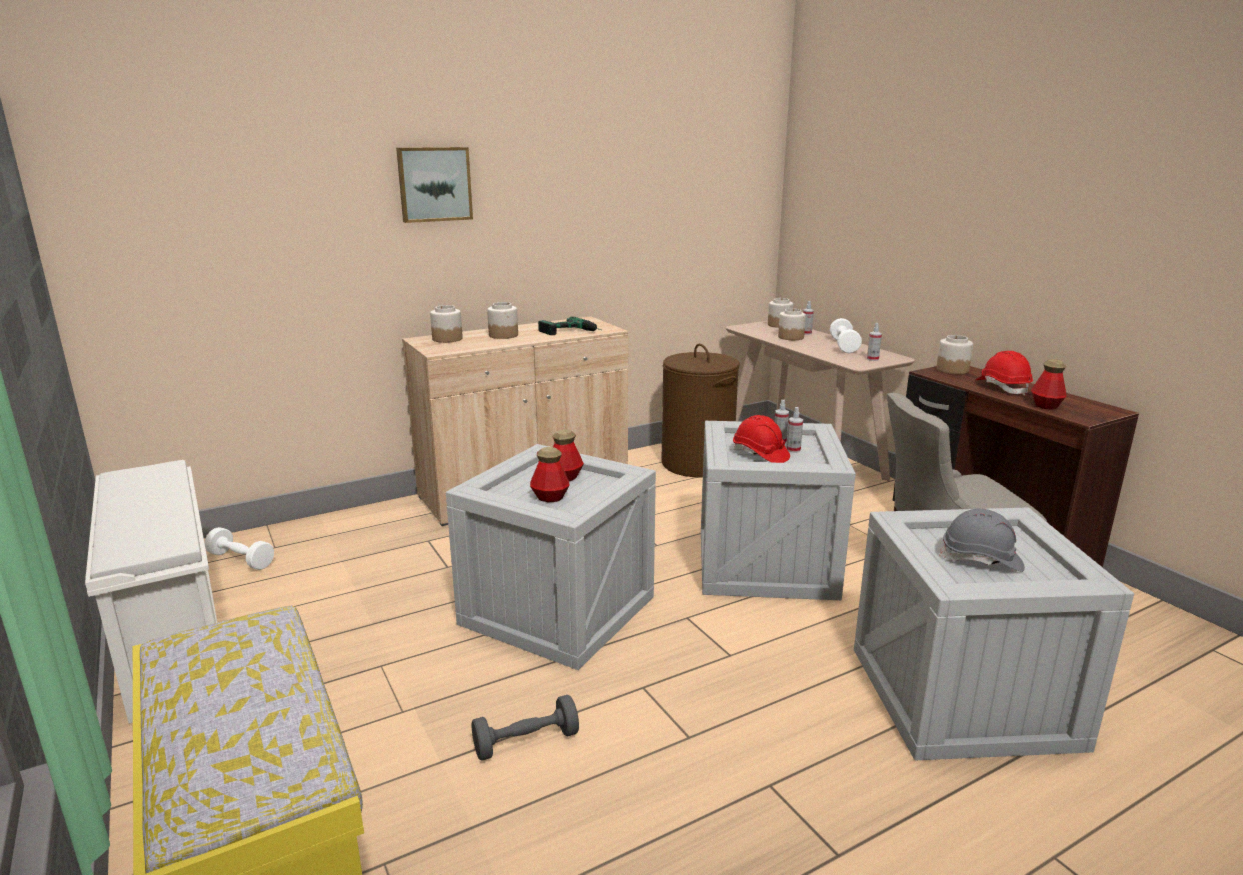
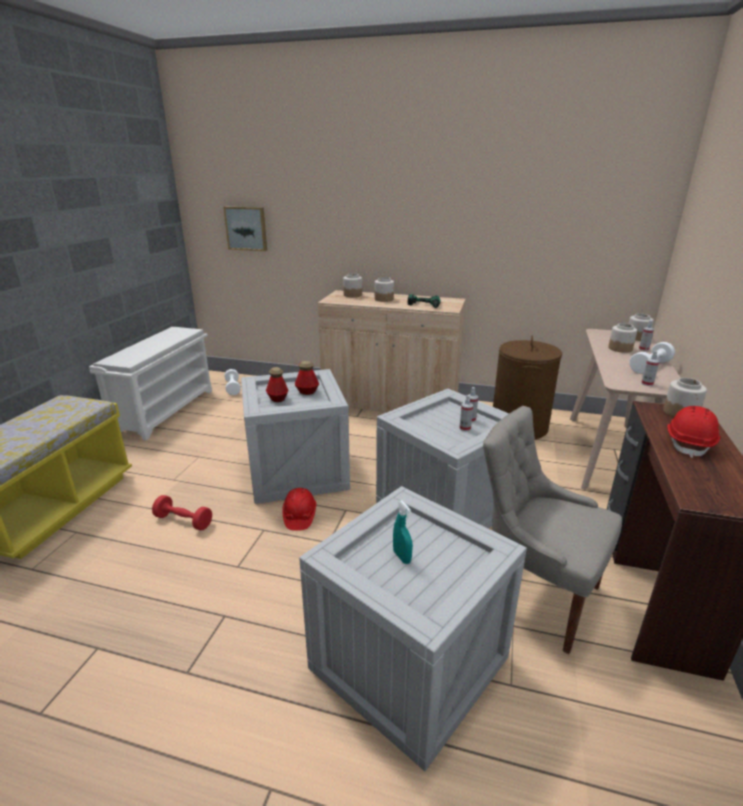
camera: 45 degrees right, 5 degrees up
(434, 184) = (364, 195): picture -> picture (246, 228)
(526, 742) = (183, 521): grey dumbbell -> red dumbbell
(760, 454) = (436, 422): red hard hat -> red hard hat (299, 516)
(981, 560) = (402, 557): grey hard hat -> turquoise spray bottle
(1046, 406) = (686, 474): bottle -> none

